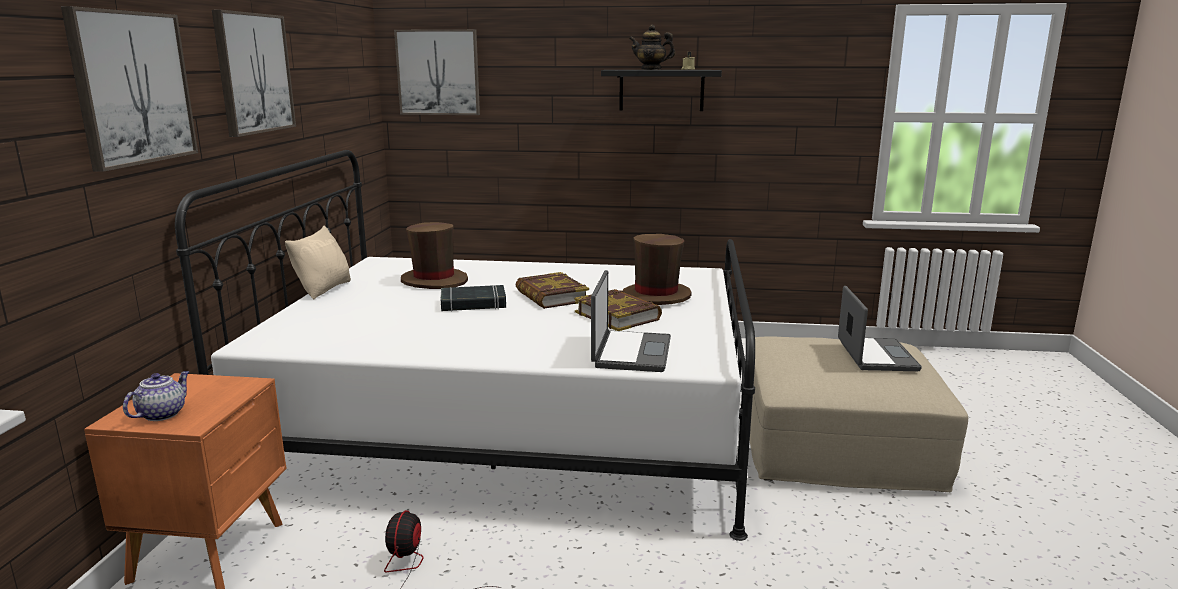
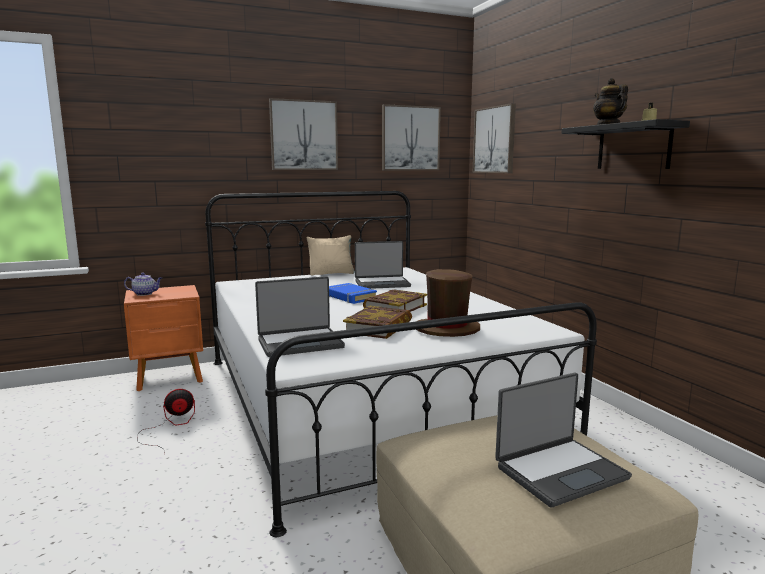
camera: 60 degrees right, 5 degrees down
(132, 88) = (194, 138): picture -> picture (410, 138)
(434, 281) = (382, 283): brown hat -> laptop
(473, 304) = (350, 297): black book -> blue book

